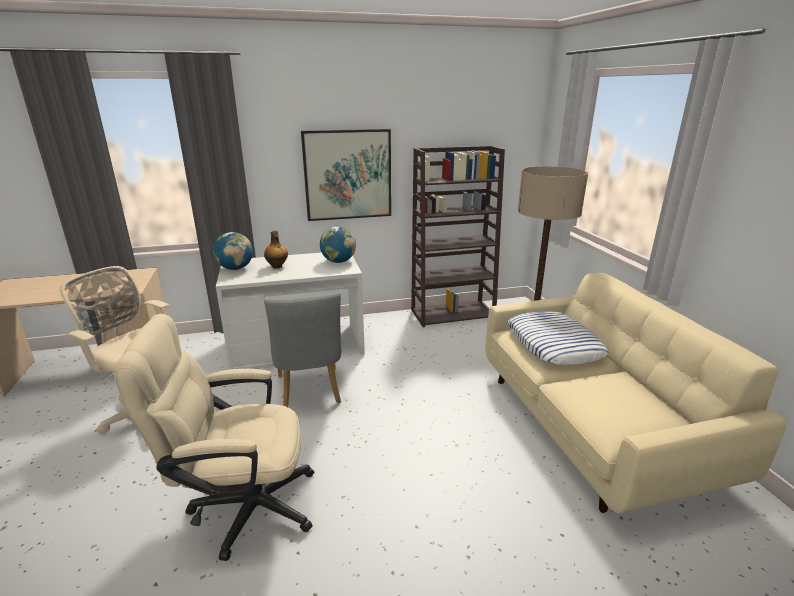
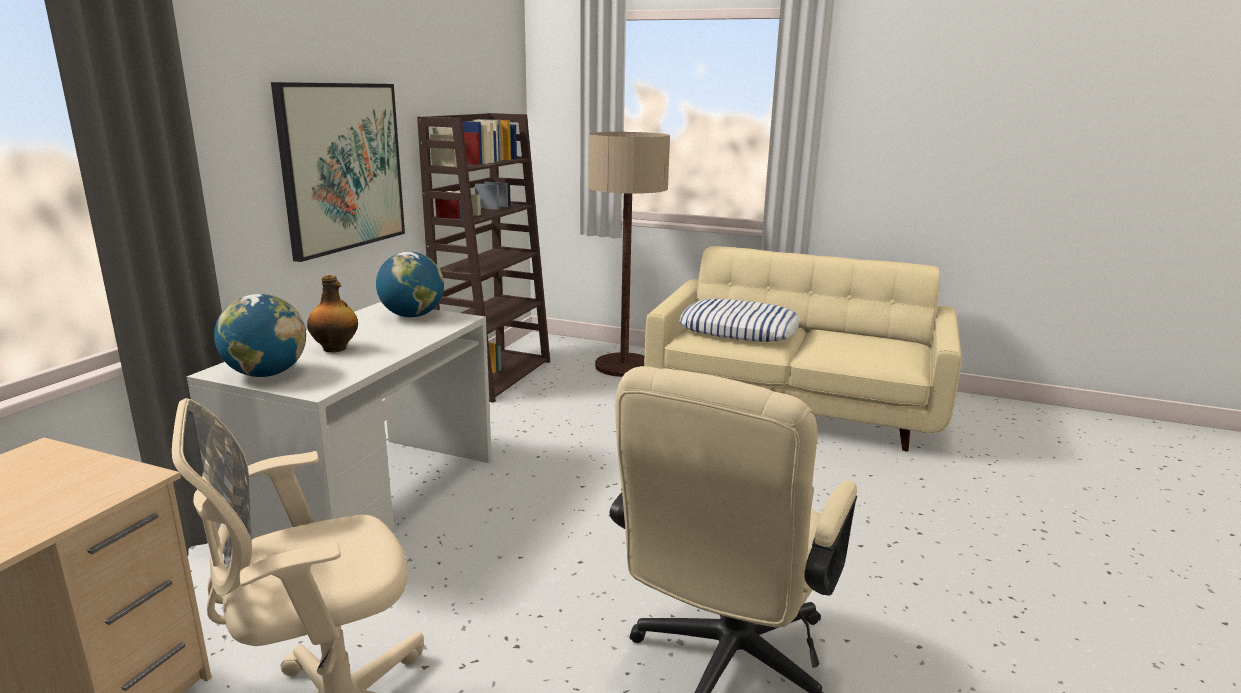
camera: 55 degrees left, 5 degrees down
(310, 392) = (523, 531): grey chair -> none

